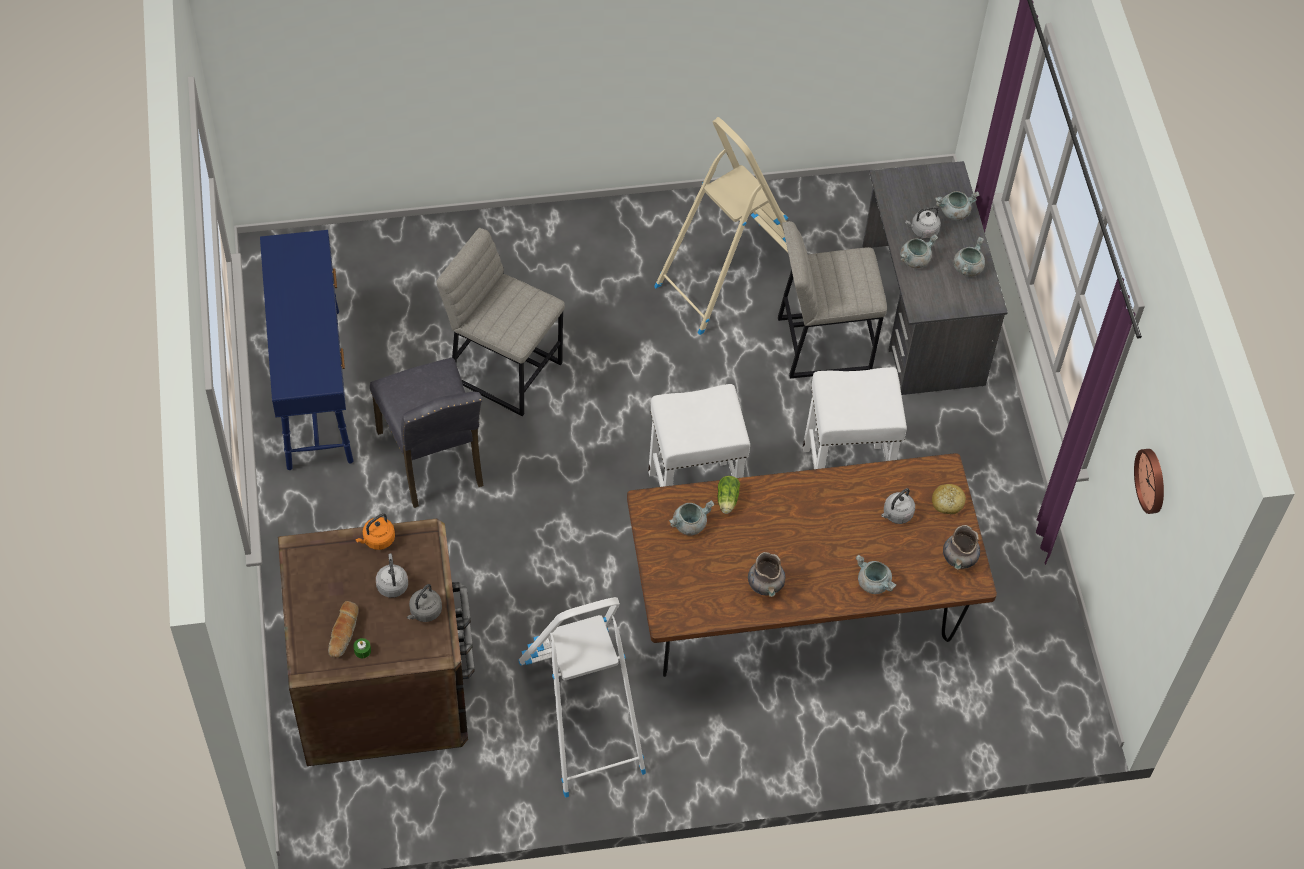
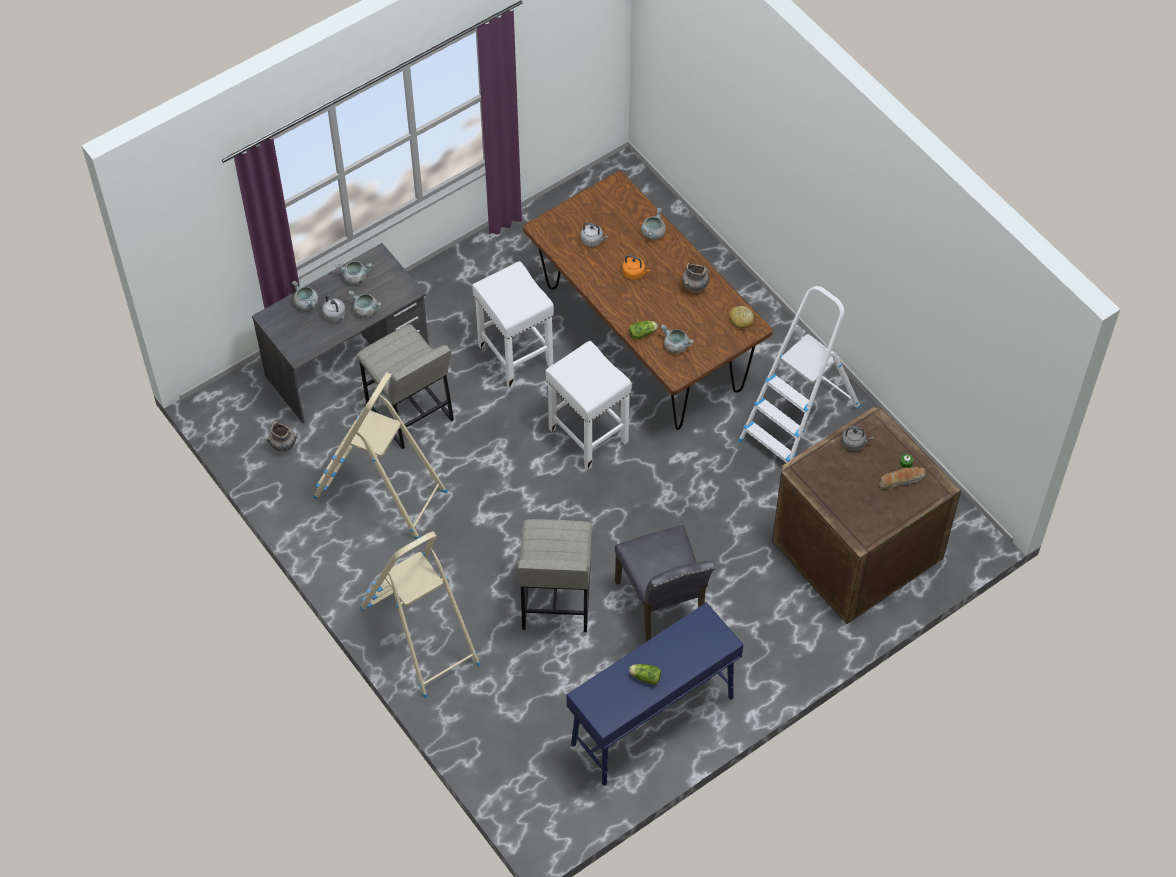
camera: 115 degrees left, 0 degrees up
(298, 299) = (644, 676): none -> lettuce
(377, 540) = (821, 497): orange kettle -> orange kettle (634, 273)
(392, 584) = (847, 471): grey kettle -> none
(433, 459) = (663, 607): grey chair -> grey chair turned 120 degrees clockwise
(543, 242) = (419, 635): none -> beige step ladder
(947, 503) = (566, 218): bread -> bread (741, 320)
(958, 561) = (606, 197): grey vase -> grey vase (284, 446)
(1152, 480) = (560, 36): wall clock -> none

